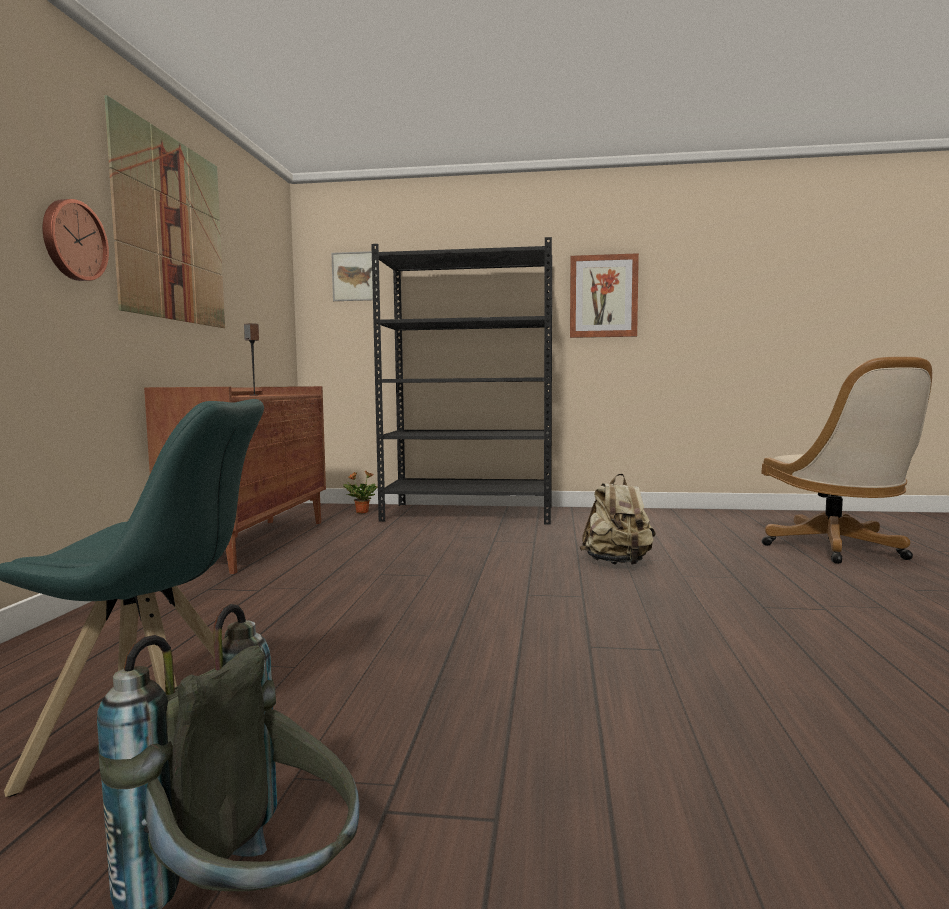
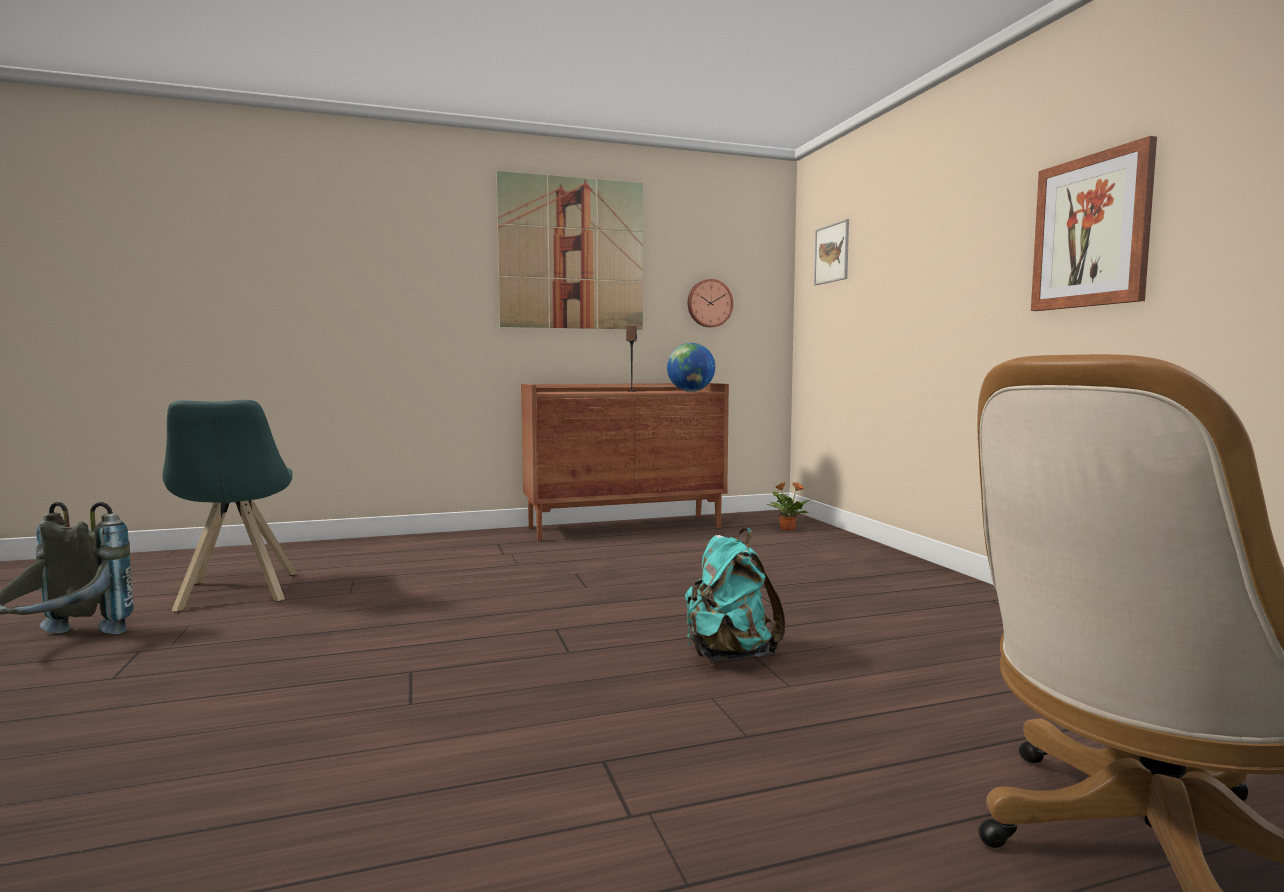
camera: 65 degrees right, 0 degrees up
(73, 240) = (456, 284): wall clock -> wall clock (709, 303)
(293, 394) = (690, 391): none -> globe
(469, 514) = (862, 560): black bookcase -> none
(618, 563) = (728, 655): beige backpack -> turquoise backpack

